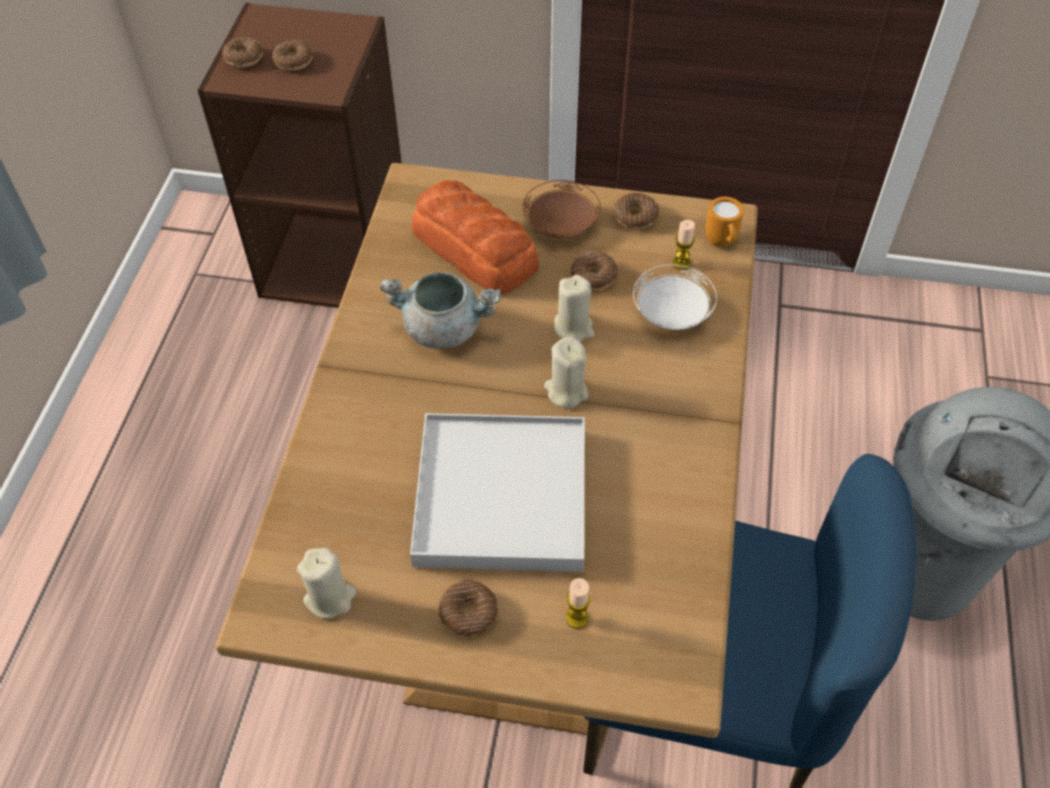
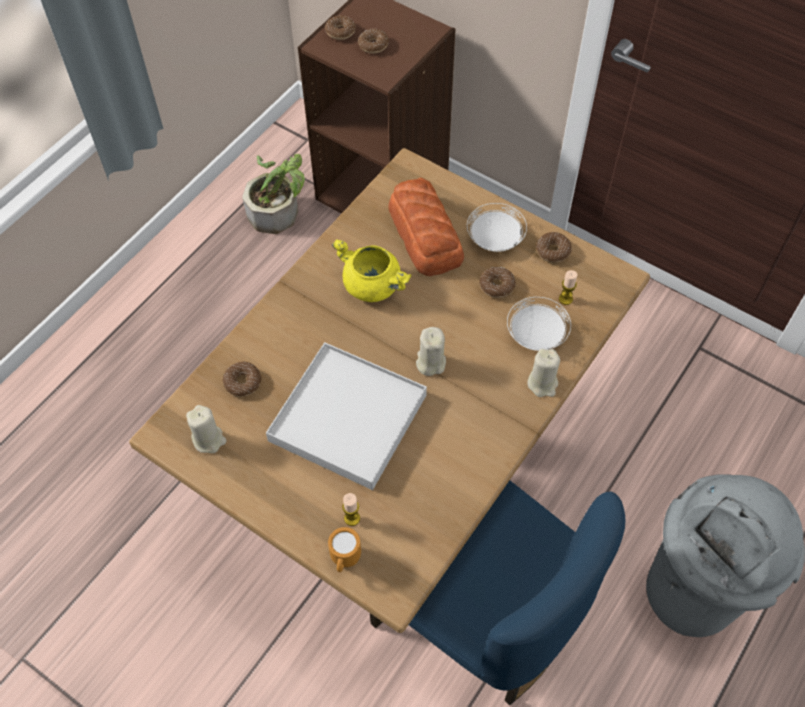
camera: 25 degrees right, 5 degrees up
(217, 325) = (279, 210): none -> potted plant
(444, 328) = (373, 285): grey cooking pot -> yellow cooking pot
(468, 612) = (286, 485): donut -> donut (242, 382)
(561, 225) = (495, 238): brown plate -> white plate
(574, 327) = (461, 318): beige candle -> beige candle (542, 383)
(722, 243) = (604, 295): orange mug -> orange mug (345, 561)

